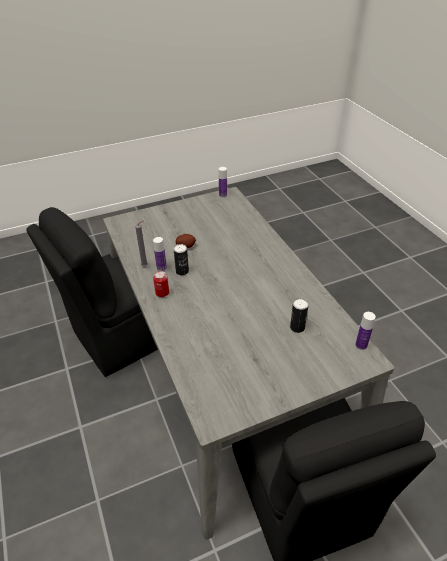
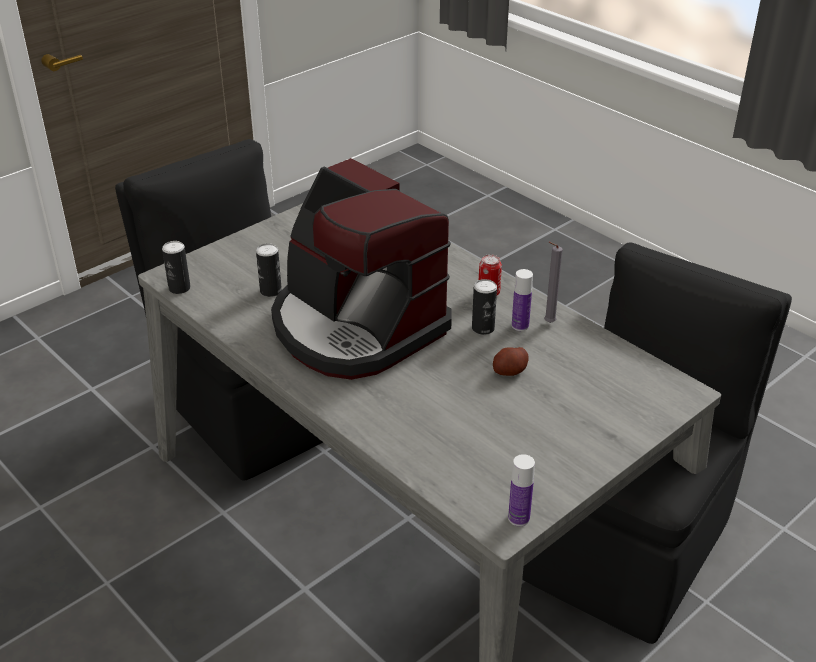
camera: 160 degrees right, 5 degrees down
(251, 288) = (356, 327): none -> coffee machine
(361, 345) = (179, 288): bottle -> can

